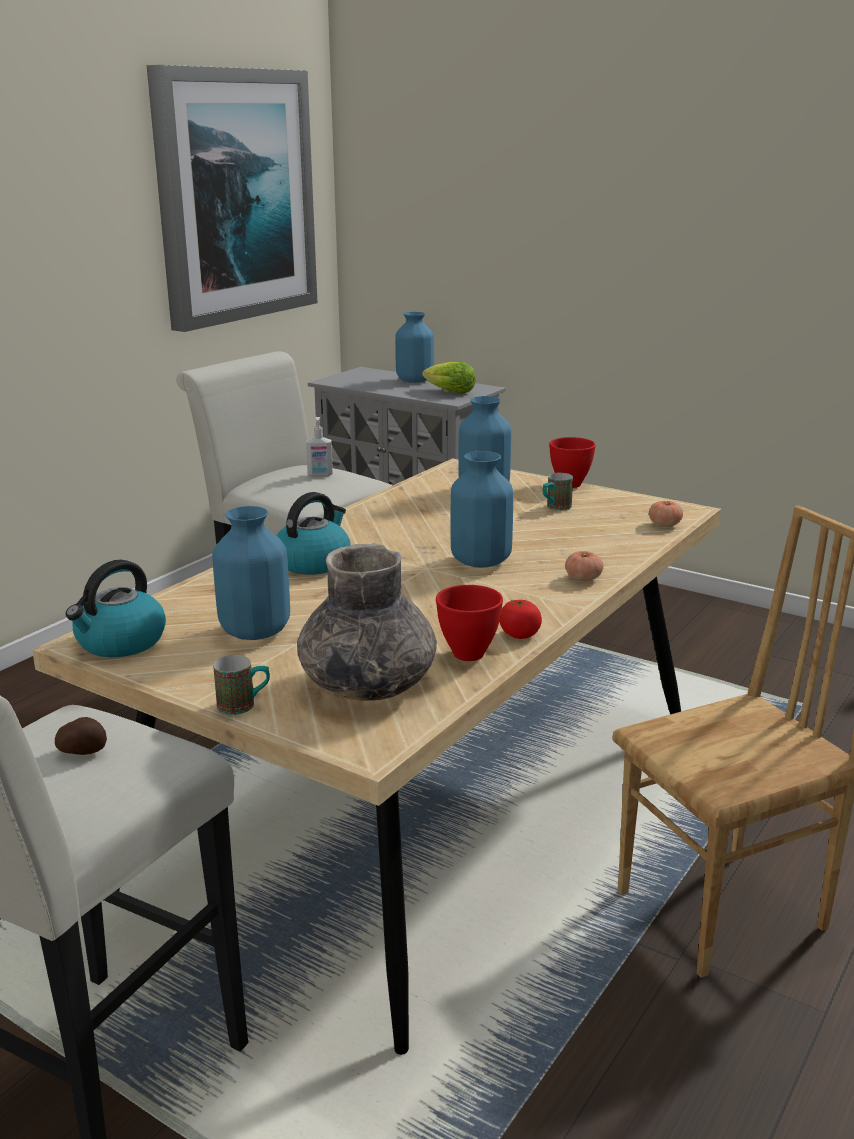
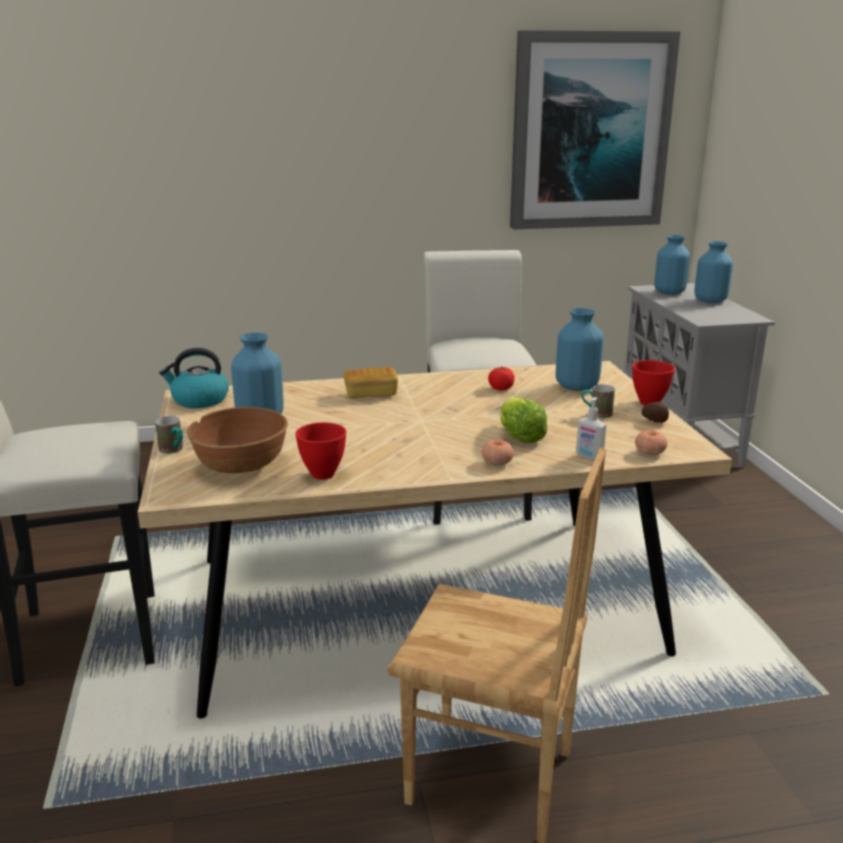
camera: 45 degrees right, 0 degrees up
(83, 752) = (79, 440): potato -> potato (655, 421)
(313, 562) = (371, 394): kettle -> bread
(320, 475) = (494, 346): soap dispenser -> soap dispenser (588, 457)
(367, 685) = (241, 466): grey vase -> brown bowl
(449, 392) = (716, 315): lettuce -> lettuce (519, 435)
(480, 561) = (461, 428): blue vase -> blue vase (669, 292)
(519, 634) = (375, 477): tomato -> tomato (501, 388)

